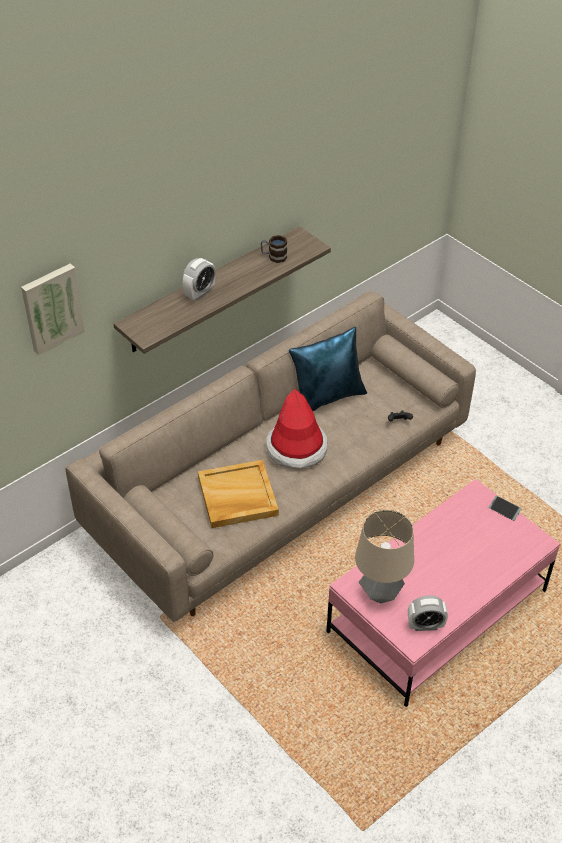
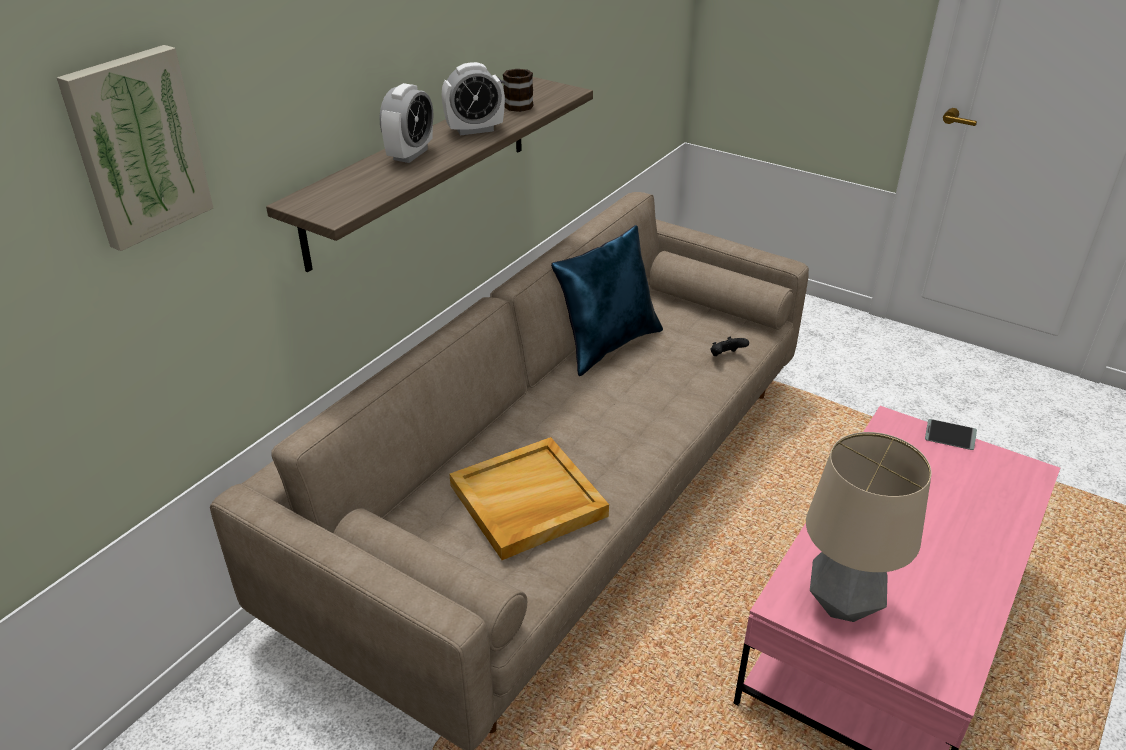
camera: 15 degrees left, 10 degrees down
(296, 448) = (594, 415): hat -> none
(425, 625) = (950, 642): alarm clock -> alarm clock (475, 130)

